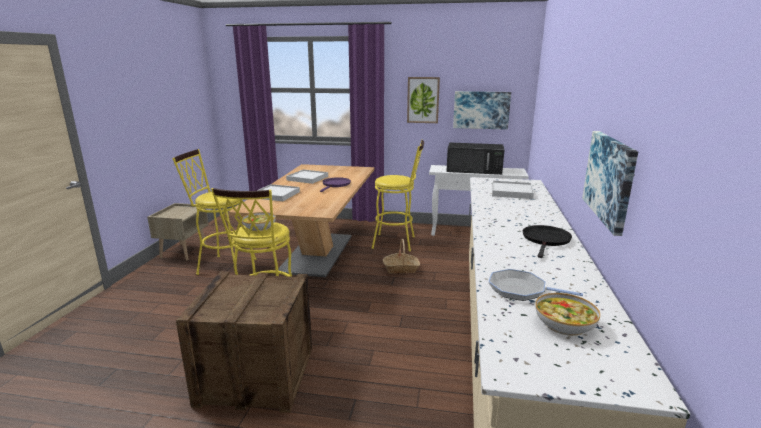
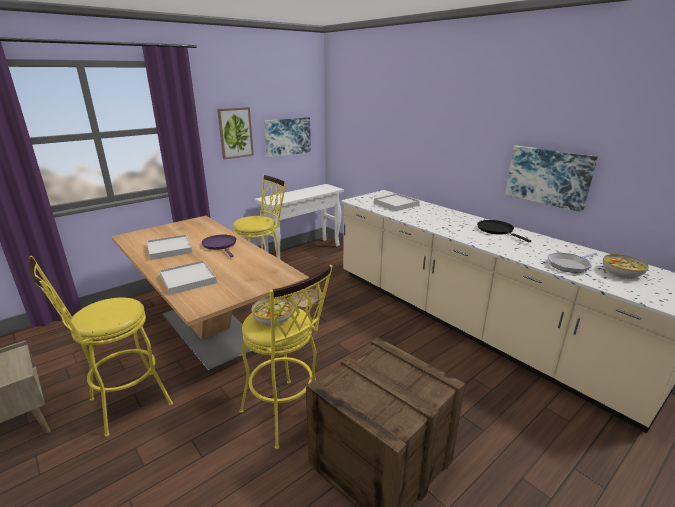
camera: 50 degrees left, 5 degrees up
(475, 170) = (298, 194): black microwave -> none

